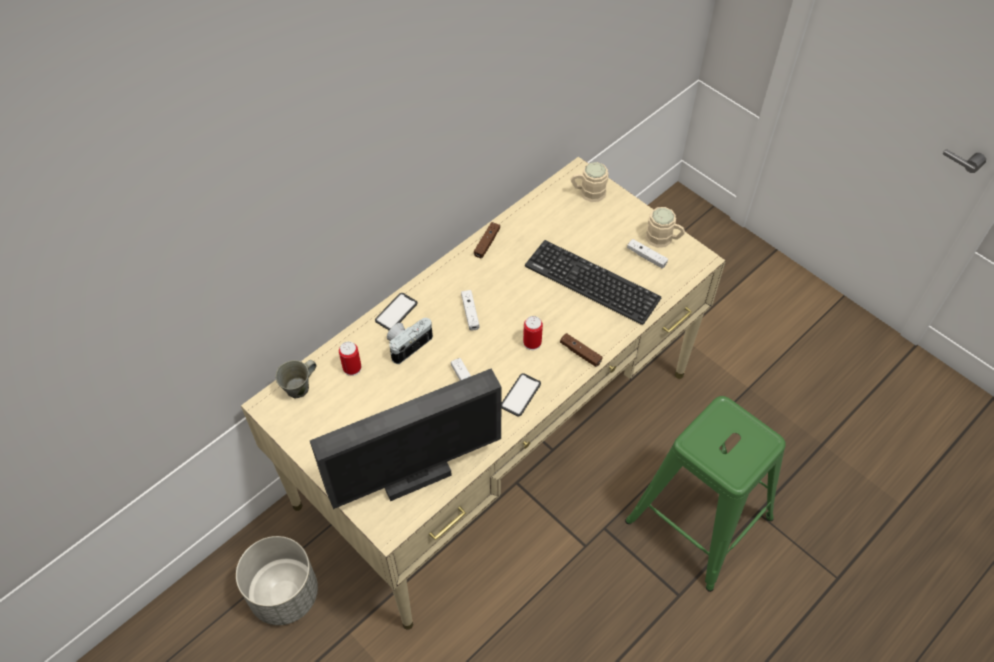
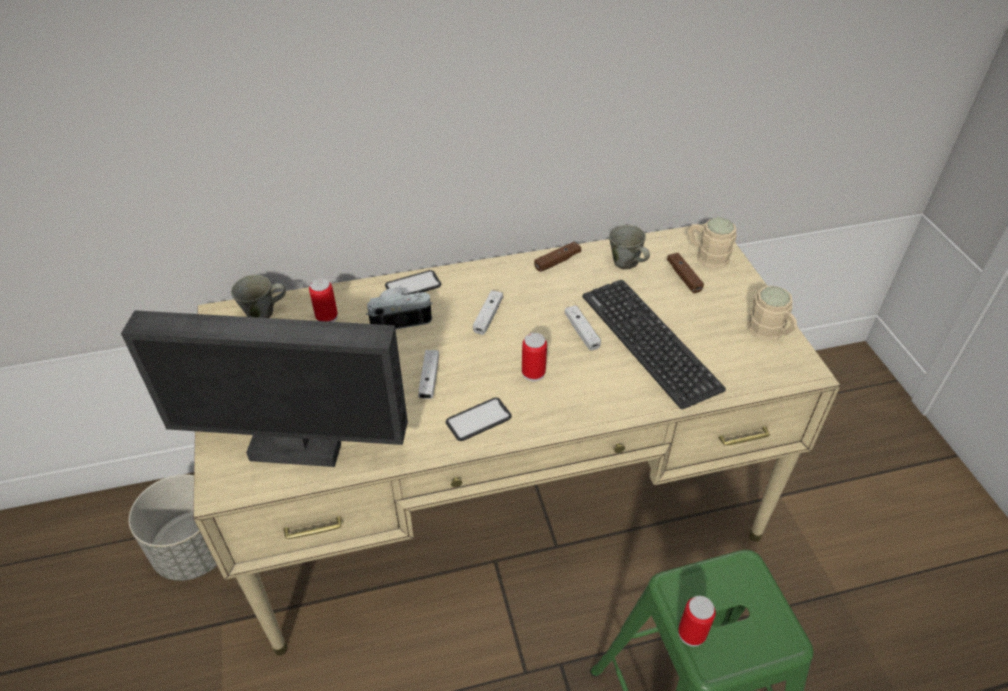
camera: 30 degrees right, 10 degrees down
(536, 223) = (626, 263): none -> grey mug
(580, 353) = (582, 407): brown game controller -> brown game controller (683, 277)
(646, 257) = (735, 342): white game controller -> white game controller (581, 332)
(716, 465) = (691, 633): none -> can

